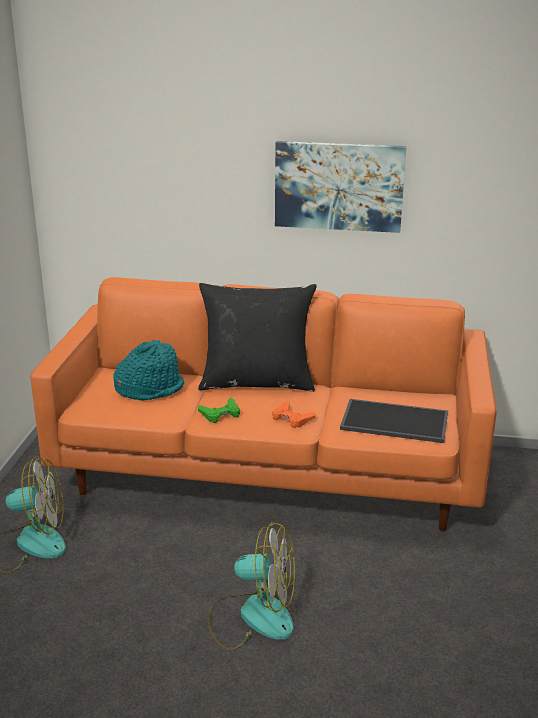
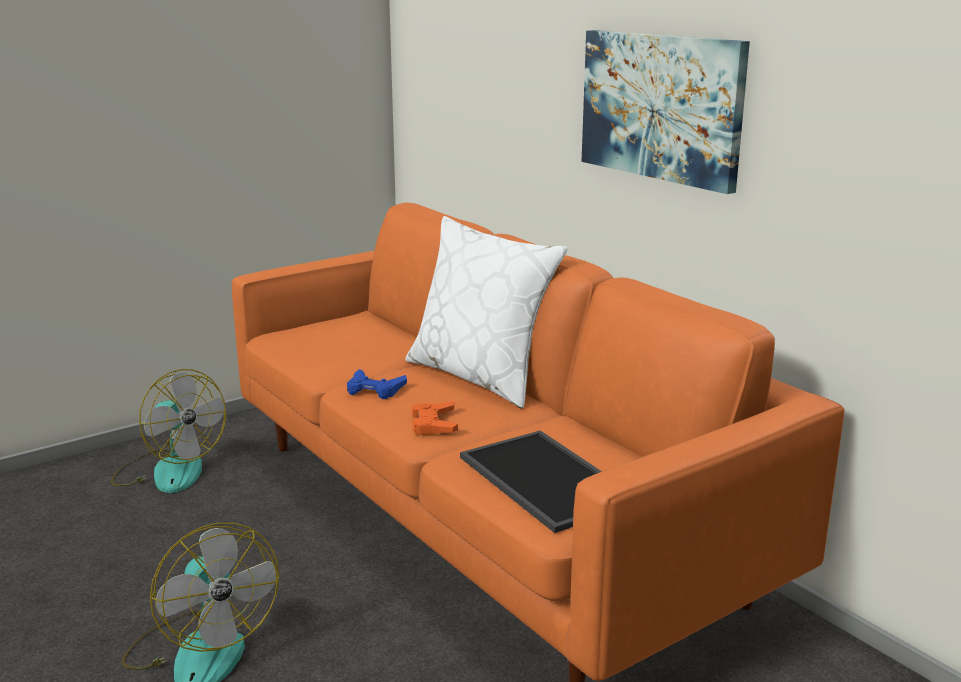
camera: 45 degrees right, 5 degrees down
(149, 388) = (365, 342): turquoise hat -> none
(220, 414) = (374, 389): green game controller -> blue game controller
(257, 382) = (481, 376): black pillow -> white pillow

